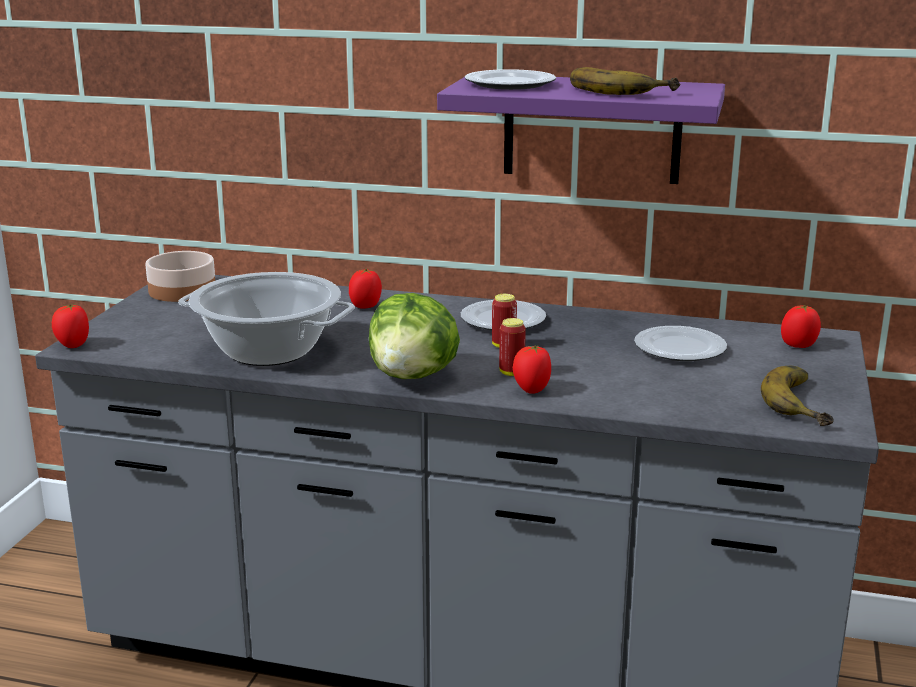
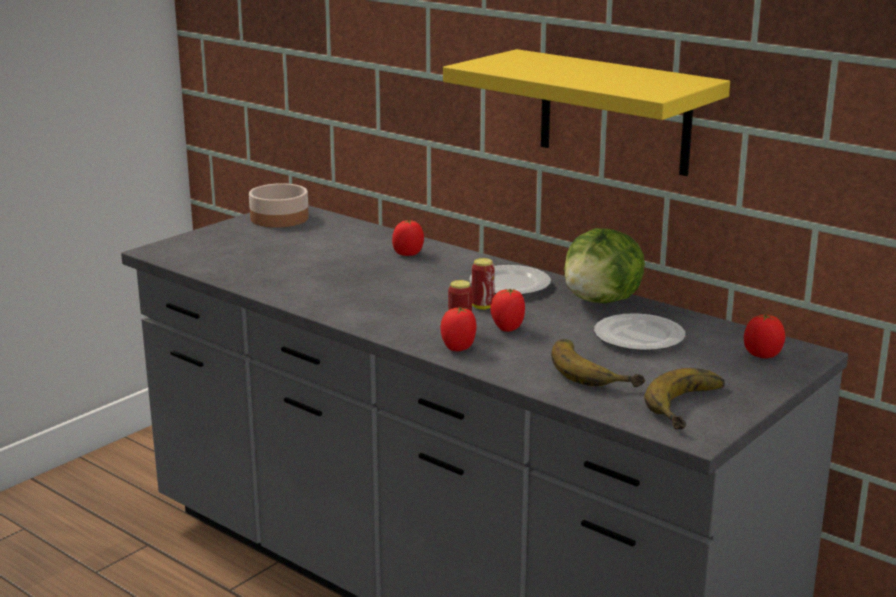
camera: 25 degrees right, 0 degrees up
(73, 345) = (153, 249): tomato -> tomato (507, 328)
(269, 351) = (289, 278): cooking pot -> none
(413, 376) = (376, 319): lettuce -> lettuce (602, 301)
(509, 84) = (522, 63): plate -> none
(592, 128) = (614, 112): purple shelf -> yellow shelf
(619, 90) = (608, 78): banana -> banana (595, 370)

